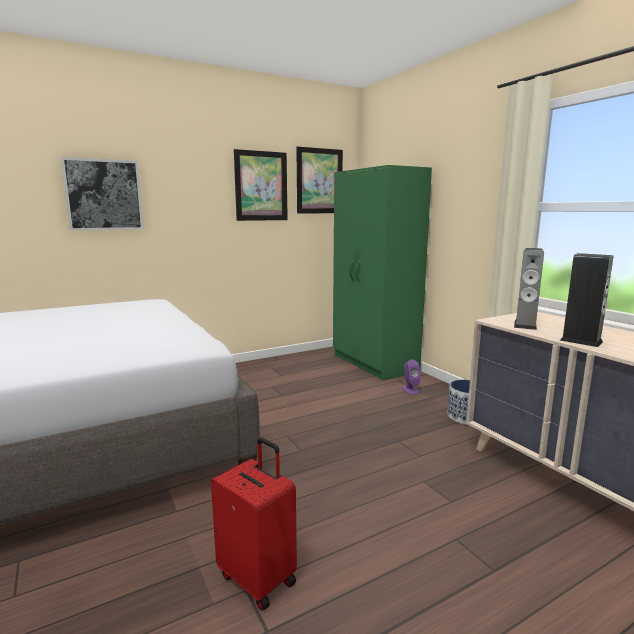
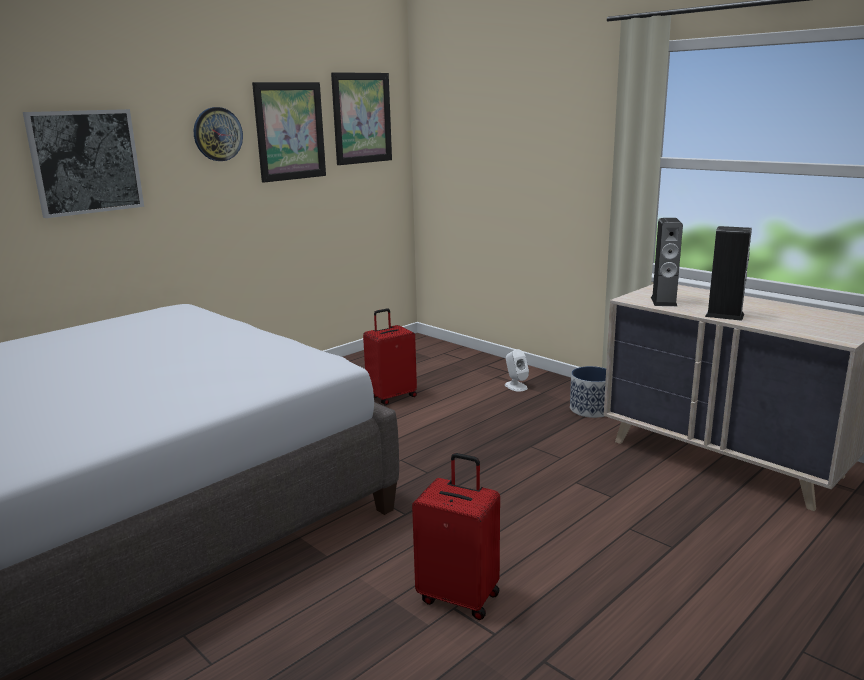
camera: 15 degrees left, 5 degrees up
(204, 183) = (217, 134): none -> wall clock
(310, 385) = (391, 396): none -> red suitcase
(374, 363) = (456, 359): green wardrobe -> none
(410, 390) = (515, 386): purple speaker -> white speaker

